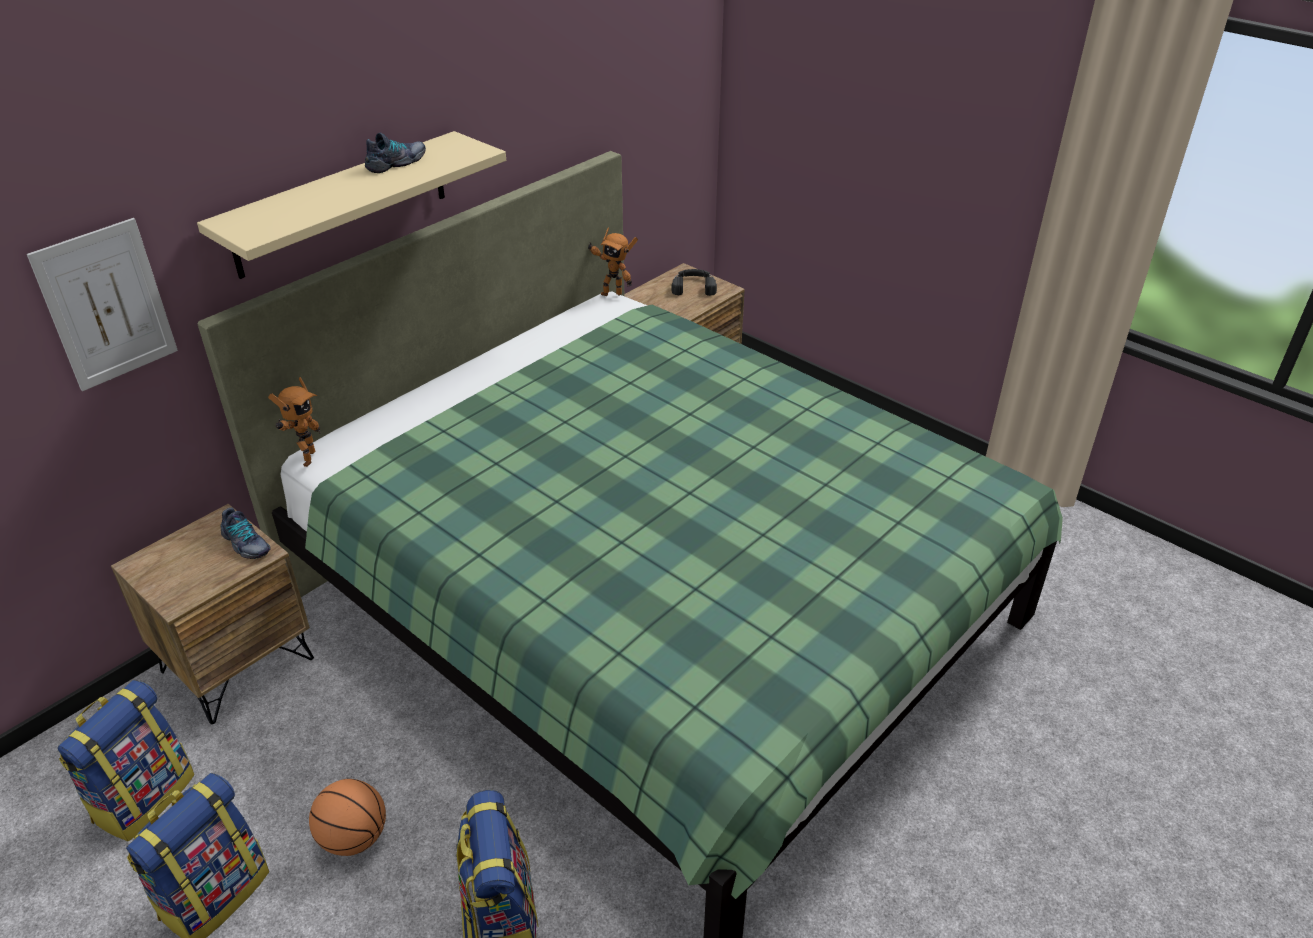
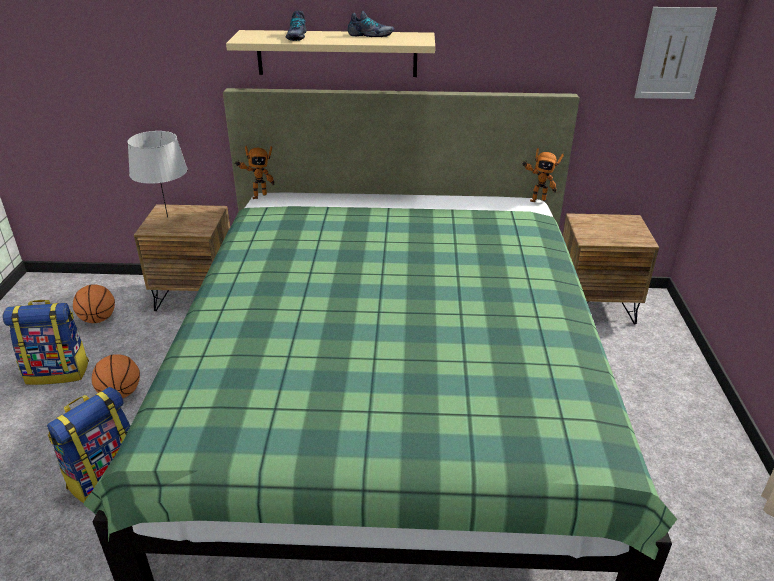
camera: 50 degrees right, 5 degrees down
(106, 305) = (180, 58): picture -> picture (673, 54)
(144, 797) = (98, 319): backpack -> basketball
(171, 570) = (167, 217): none -> grey table lamp
(246, 544) = (204, 224): shoe -> shoe (296, 36)
(611, 293) = (536, 199): toy robot -> toy robot turned 60 degrees counterclockwise
(693, 286) = (623, 229): black headphones -> none

